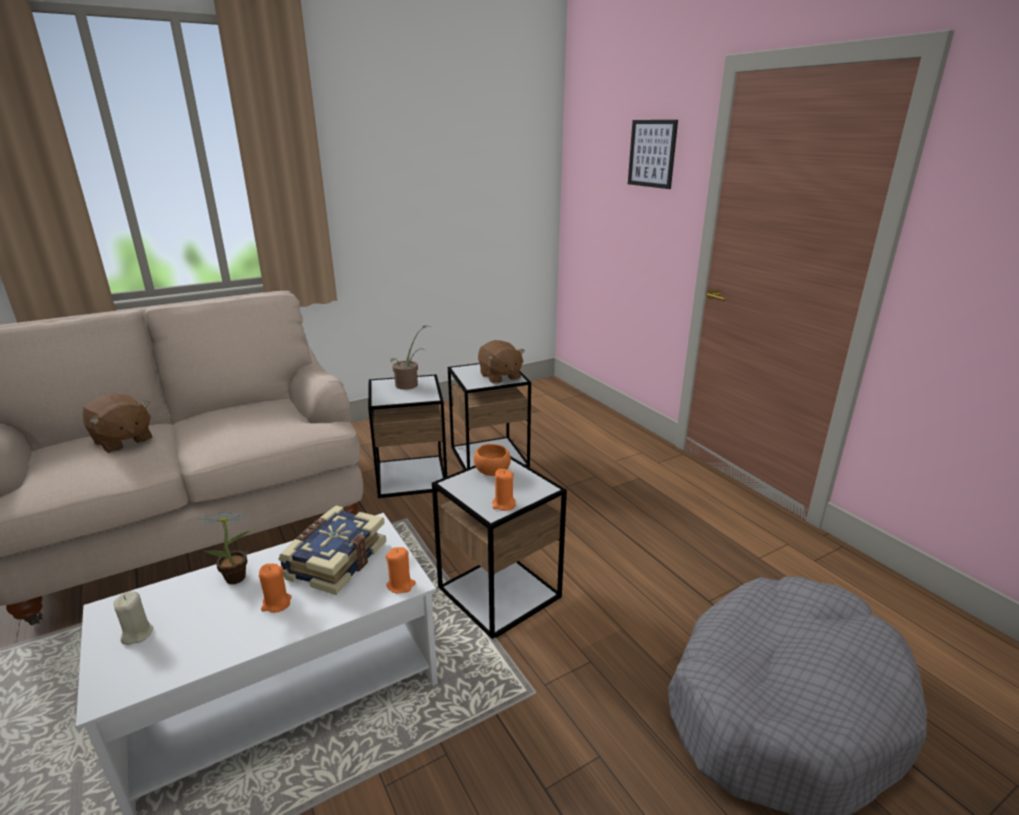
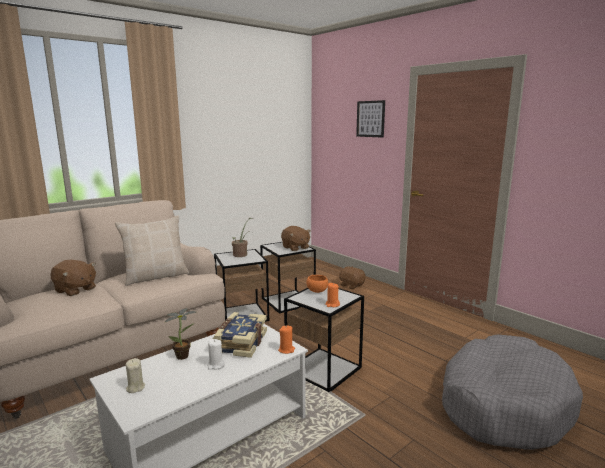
camera: 10 degrees left, 10 degrees down
(251, 423) = (156, 276): none -> beige pillow
(276, 603) = (215, 365): orange candle -> white candle
(600, 435) = (351, 285): none -> brown plush toy

